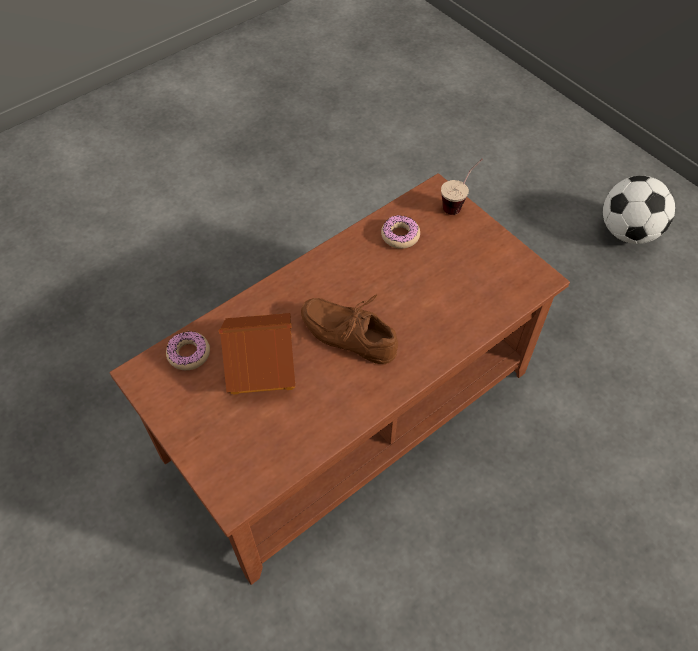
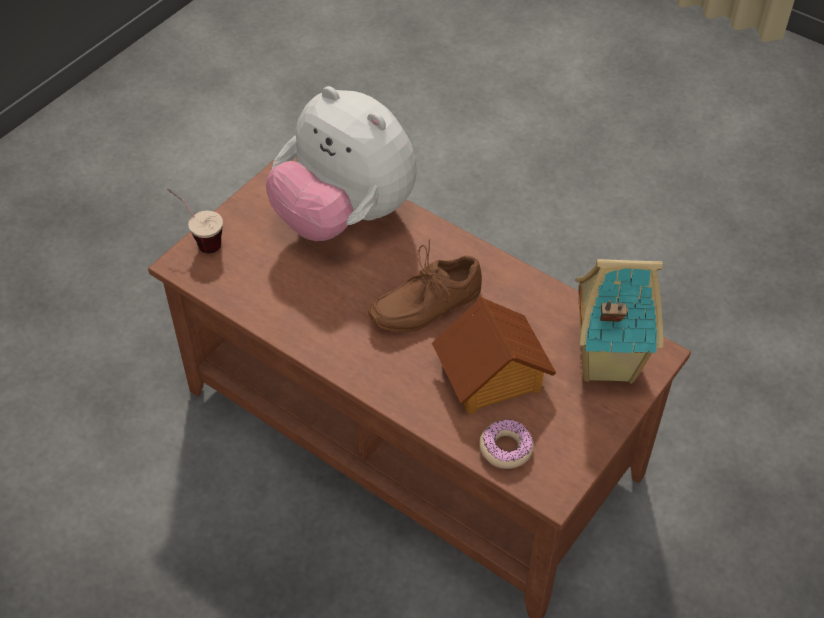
camera: 105 degrees left, 5 degrees down
(241, 453) = (605, 361): none -> toy house
(350, 333) = (423, 303): brown shoe -> brown shoe turned 45 degrees clockwise
(400, 236) = (266, 285): donut -> none
(465, 298) = (344, 216): none -> plush toy
(628, 231) = (75, 202): football -> none

